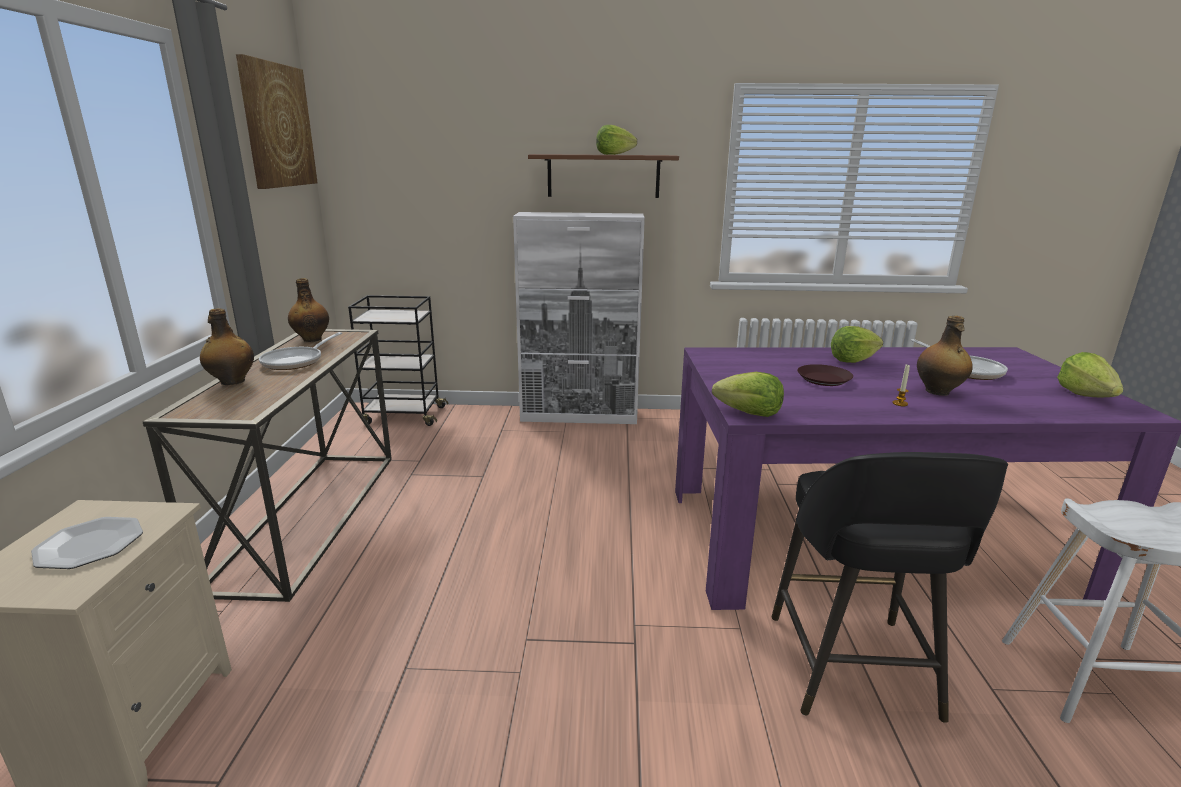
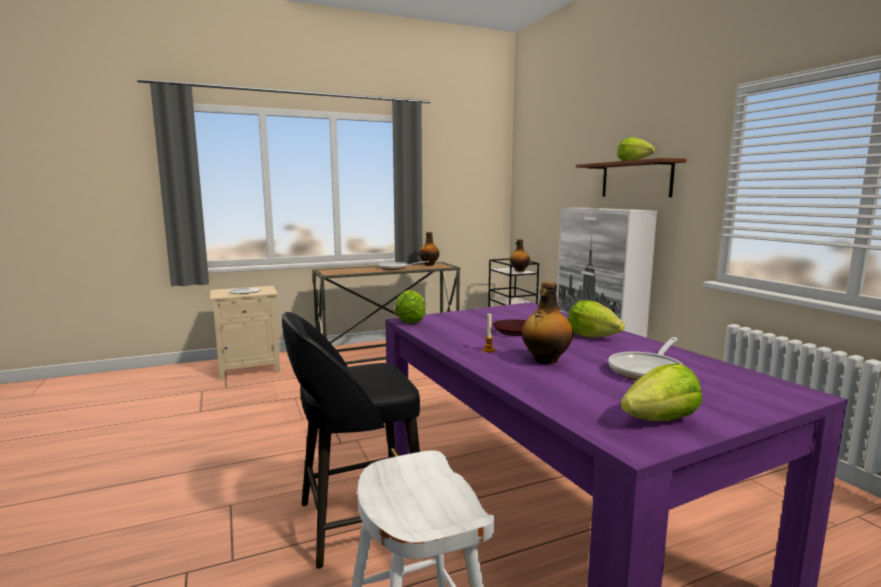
camera: 65 degrees right, 10 degrees down
(232, 381) = (360, 267): bottle -> bottle (519, 271)
(277, 126) = (475, 156): picture -> none

